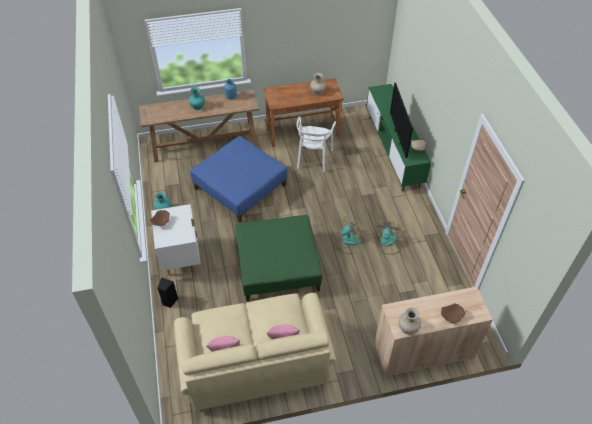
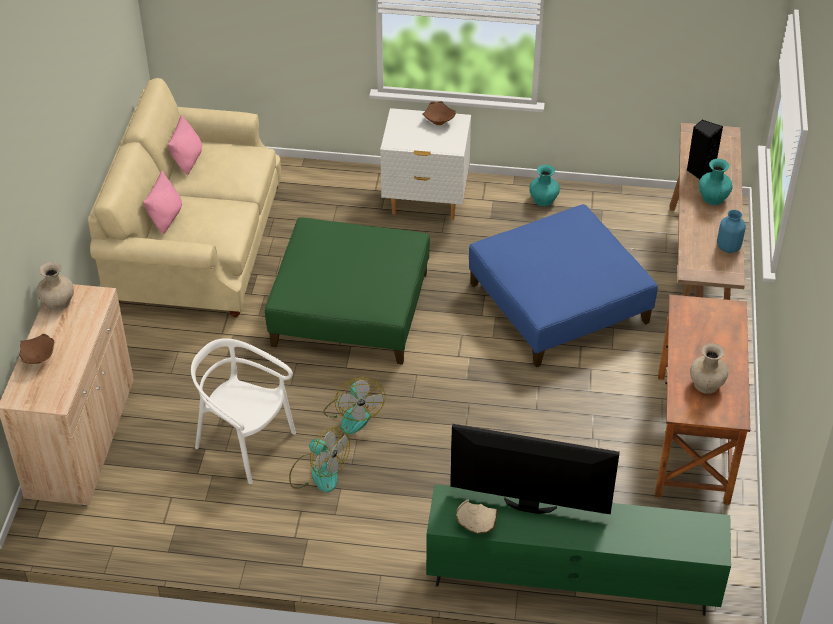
camera: 110 degrees right, 5 degrees down
(169, 301) = (350, 178): black speaker -> black speaker (700, 171)
(313, 158) = (598, 431): white chair -> white chair (245, 444)

